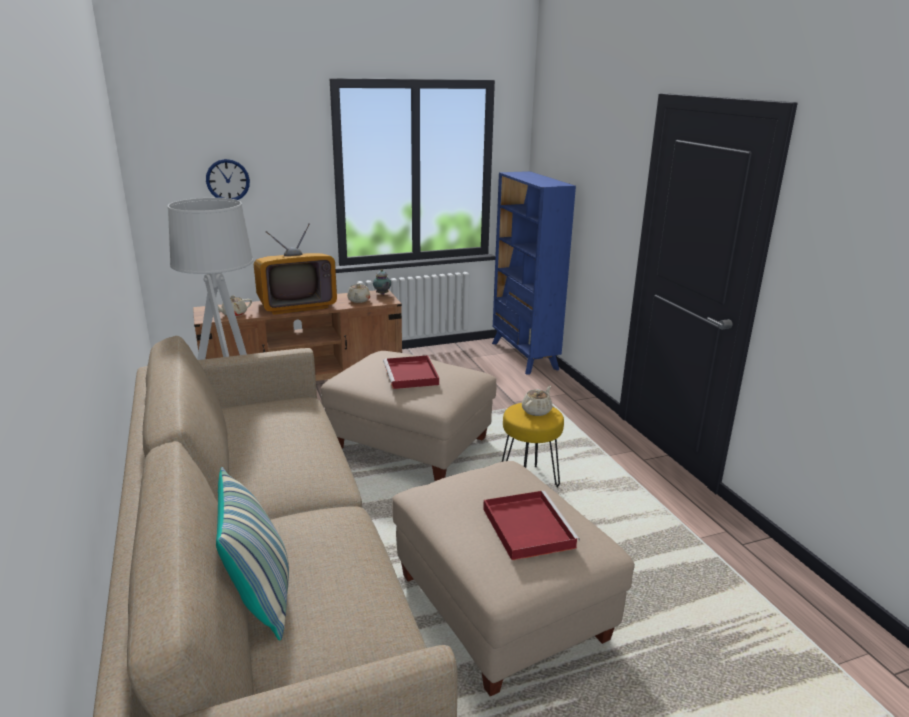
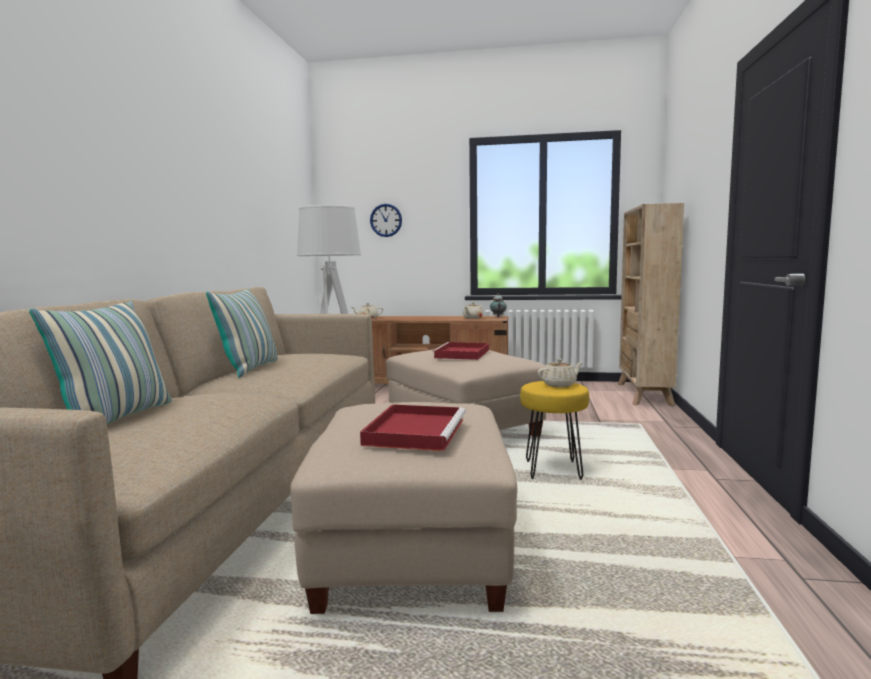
camera: 30 degrees right, 15 degrees down
(246, 461) = (249, 369): none -> pillow
(297, 305) = (420, 317): television -> none
(524, 356) = (643, 394): blue bookcase -> beige bookcase

